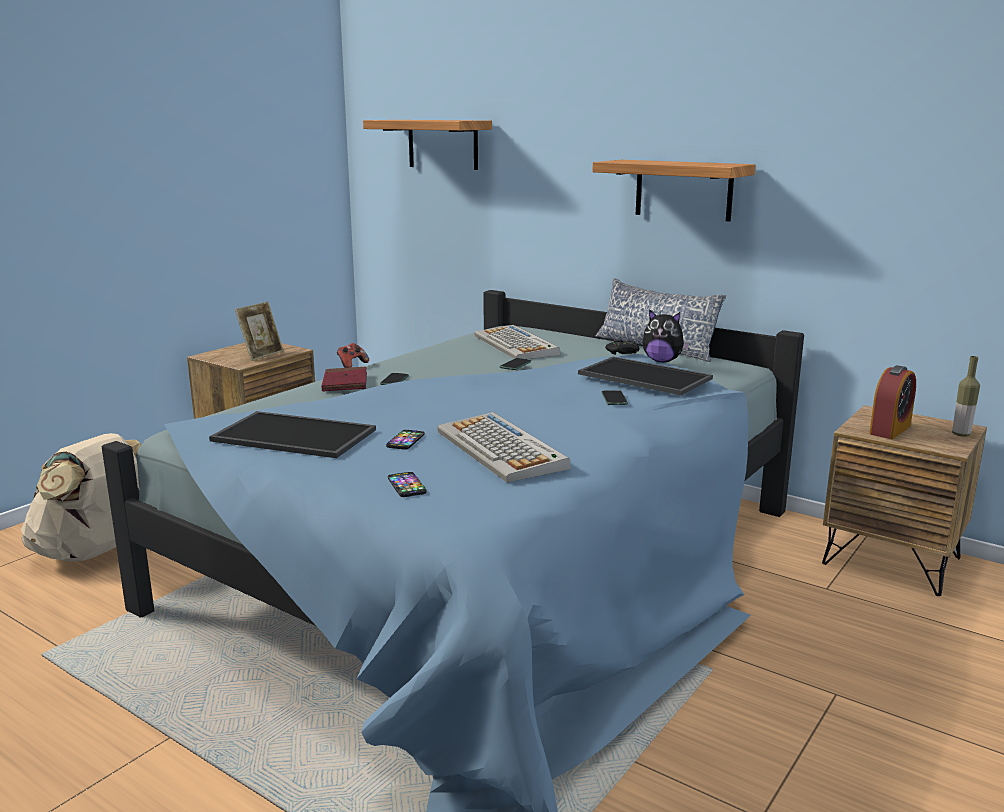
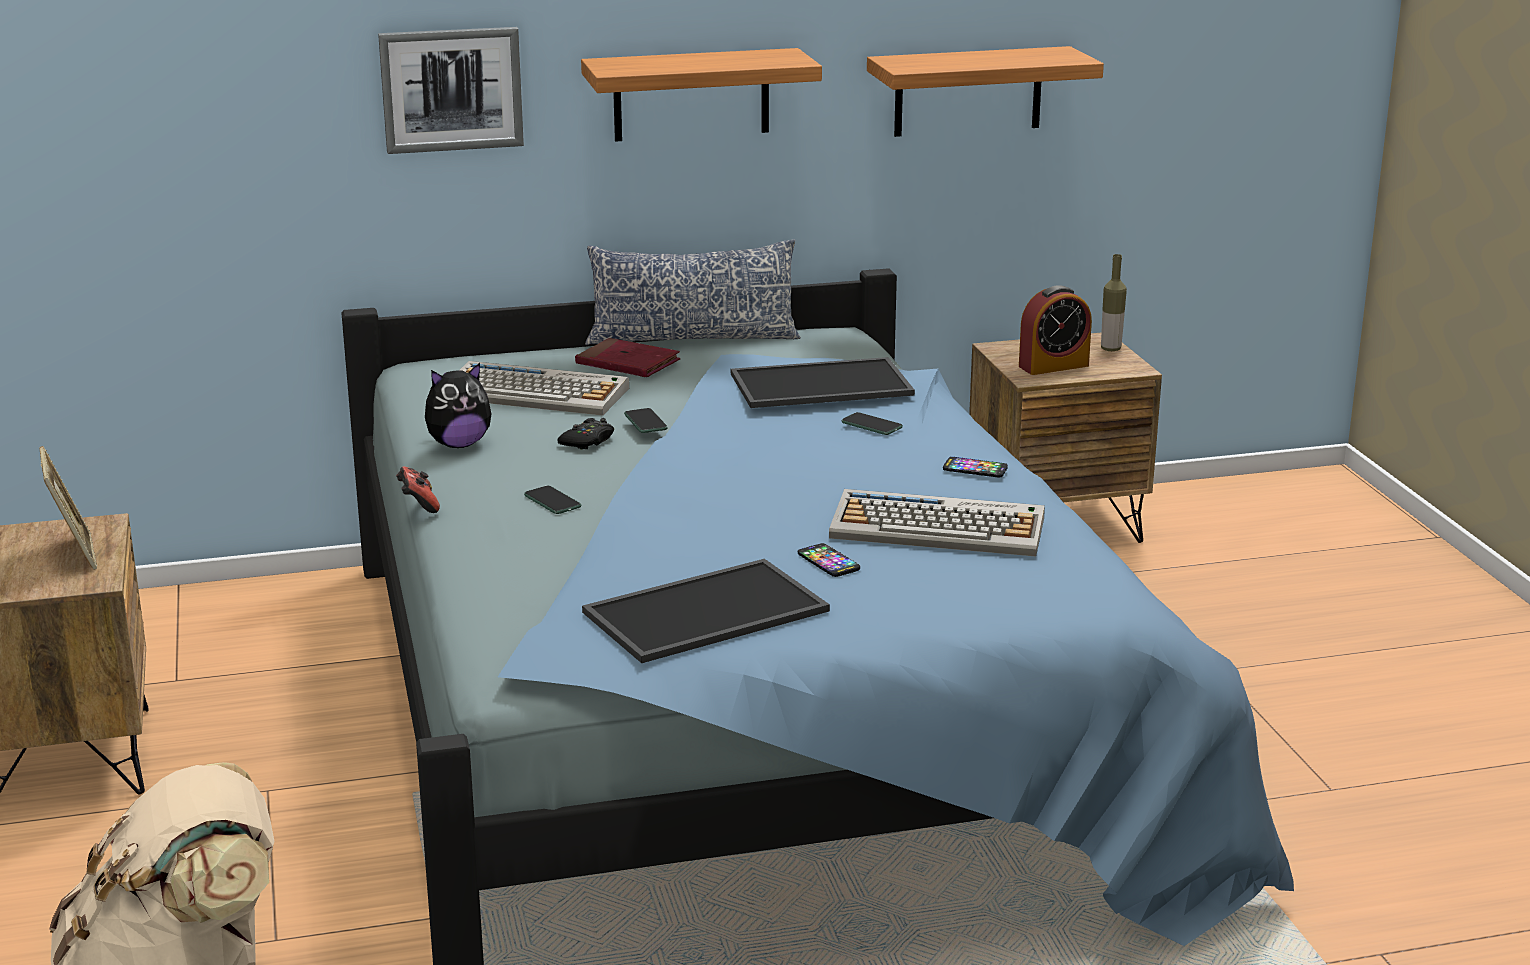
camera: 50 degrees left, 5 degrees up
(345, 383) = (505, 530): red book -> red book (627, 363)
(406, 485) = (970, 602): phone -> phone (975, 469)
(443, 144) = (195, 61): shelf -> shelf (968, 91)
(553, 171) = (451, 89): none -> picture
(623, 352) = (709, 359): black game controller -> black game controller (588, 441)
(662, 361) = (773, 356): plush toy -> plush toy (458, 444)
(890, 430) = (1053, 366): alarm clock -> alarm clock turned 75 degrees clockwise

